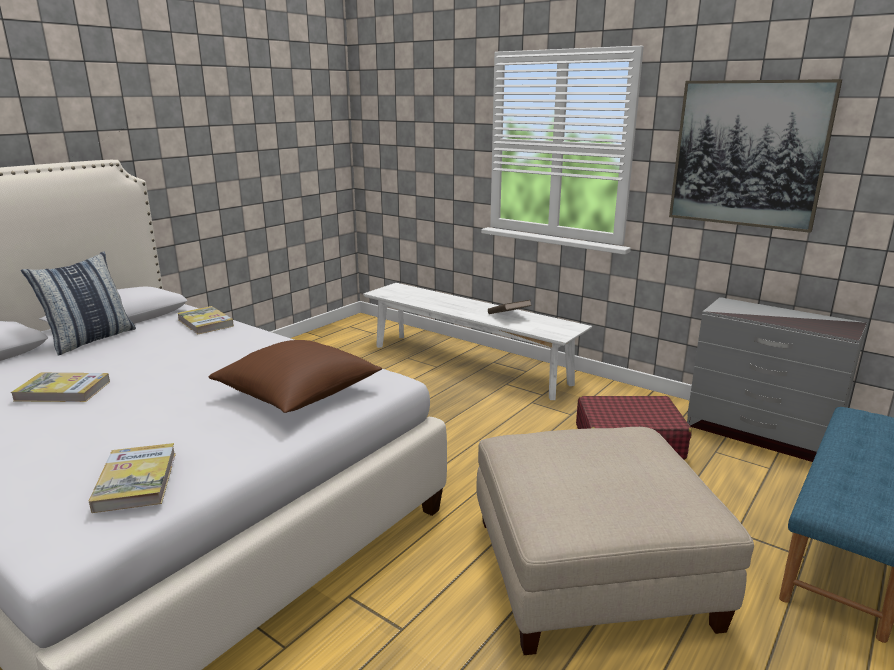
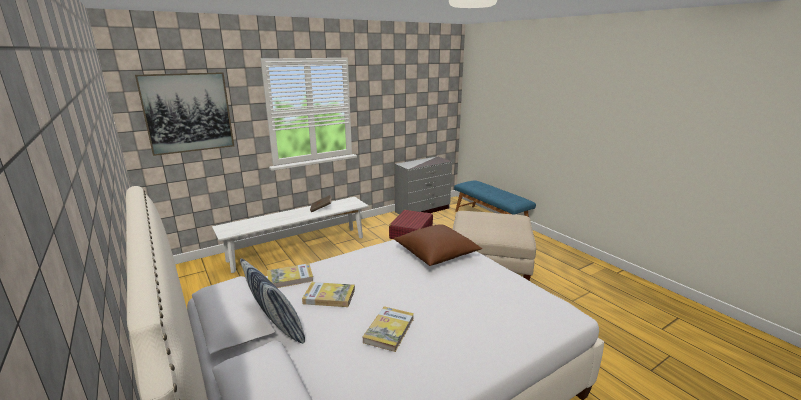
camera: 70 degrees left, 0 degrees up
(136, 481) = (521, 294): book -> book (329, 296)
(748, 154) = (395, 103): picture -> picture (188, 113)

